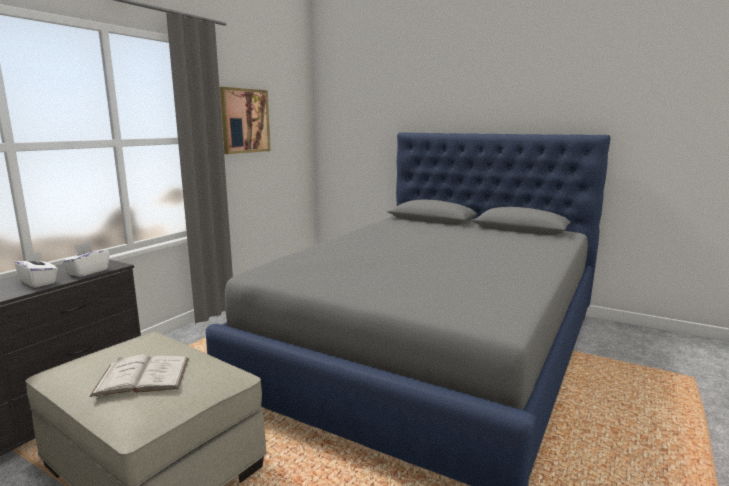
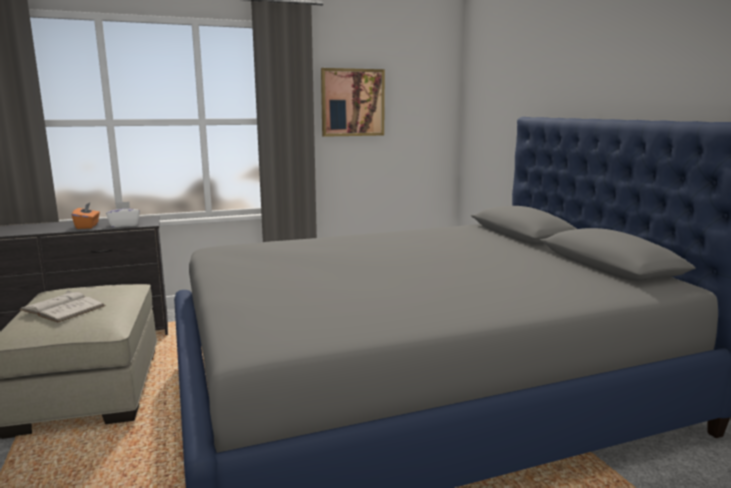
camera: 40 degrees right, 0 degrees up
(39, 282) = (87, 226): white tissue box -> orange tissue box

